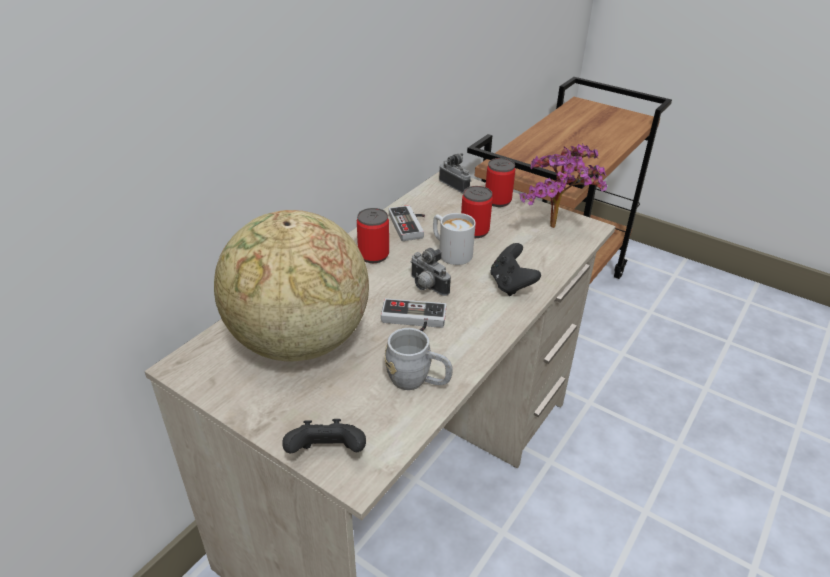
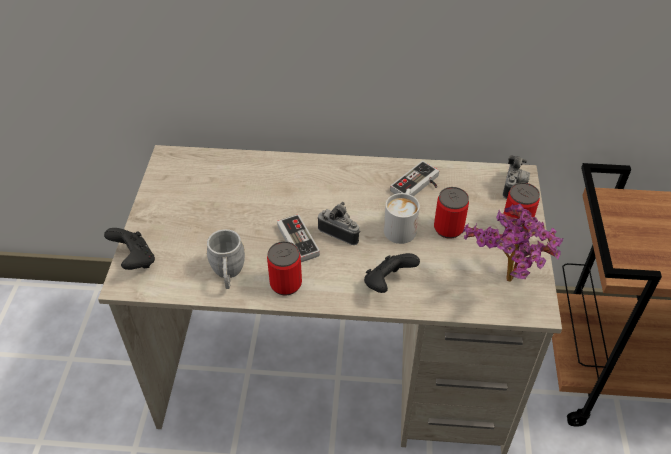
camera: 60 degrees right, 10 degrees up
(298, 342) = (226, 195): globe -> none
(373, 255) = (356, 184): can -> can (286, 284)
(426, 287) = (340, 232): camera -> camera turned 105 degrees clockwise

